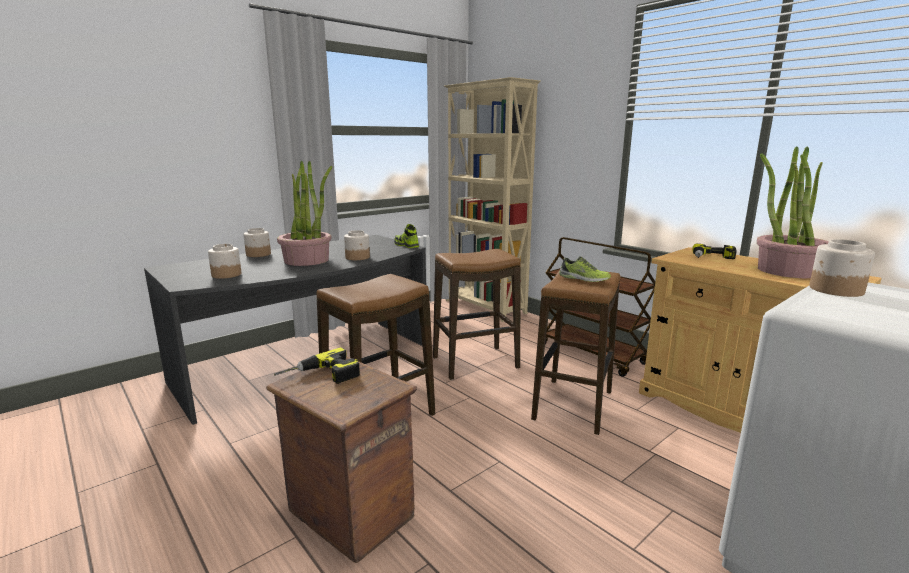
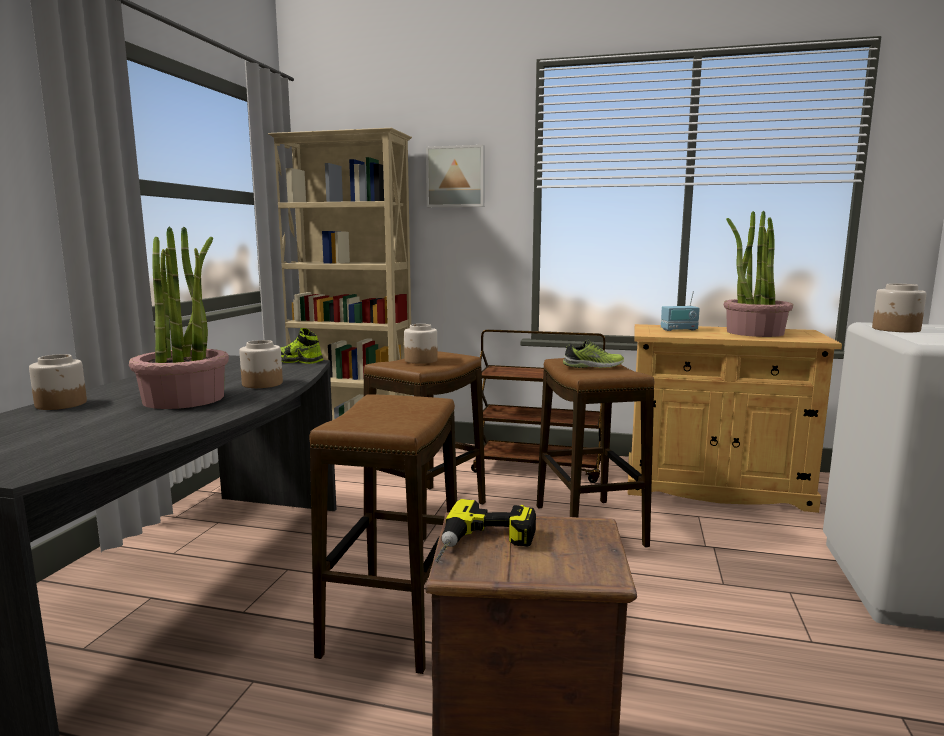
camera: 35 degrees left, 5 degrees down
(226, 274) = (76, 441): jar -> jar (420, 360)
(569, 111) = (456, 177): none -> picture
(713, 258) = (679, 330): power drill -> radio

